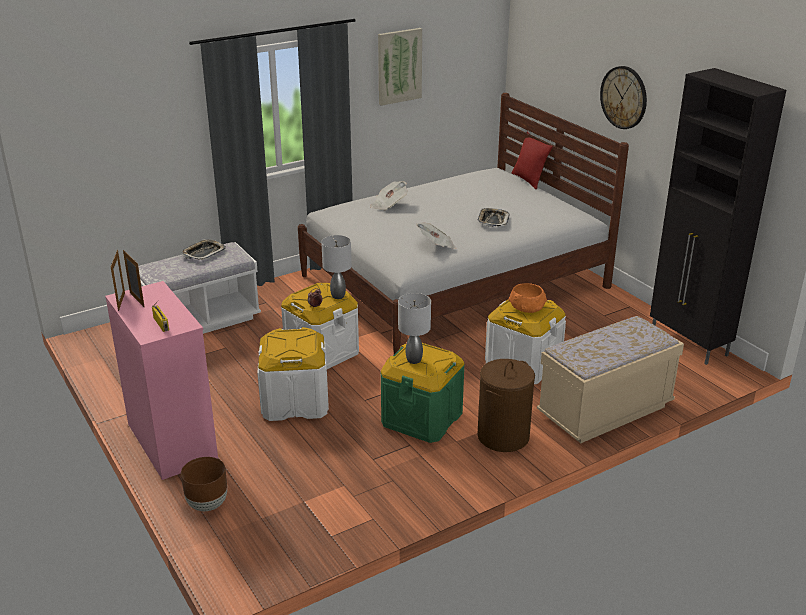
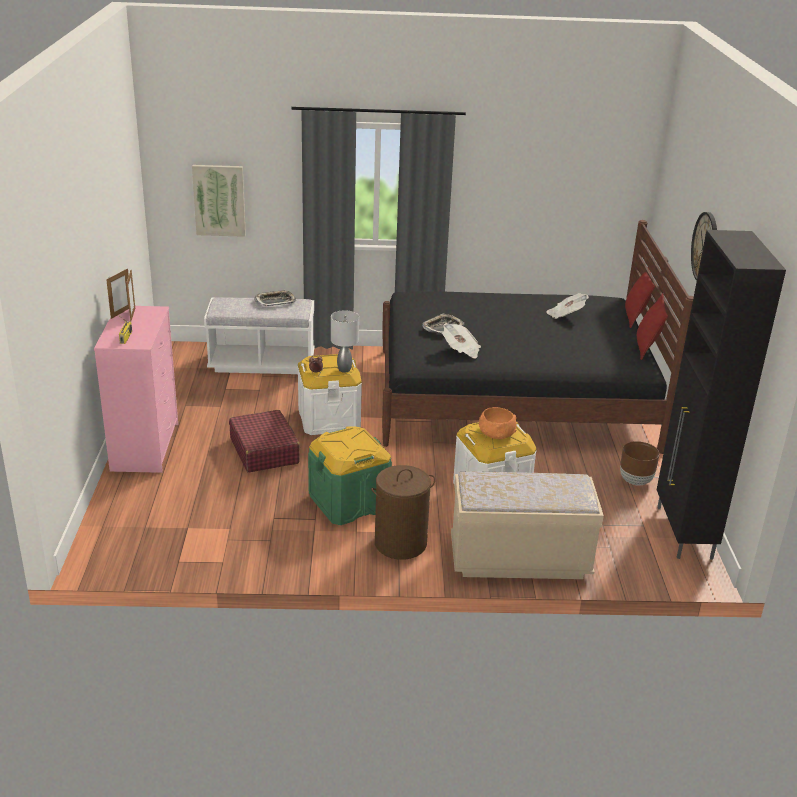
camera: 30 degrees right, 0 degrees up
(208, 504) = (120, 501): brown planter -> brown planter (636, 481)
(295, 402) = (264, 451): white storage box -> red suitcase
(388, 205) = (464, 303): newspaper -> newspaper (565, 315)
(399, 66) = (518, 168): picture -> picture (219, 200)
(414, 360) = (340, 441): grey table lamp -> none
(453, 281) = (512, 398): white bed -> black bed
(493, 220) = (543, 344): tray -> tray (442, 327)
(568, 201) = (647, 348): none -> red pillow

